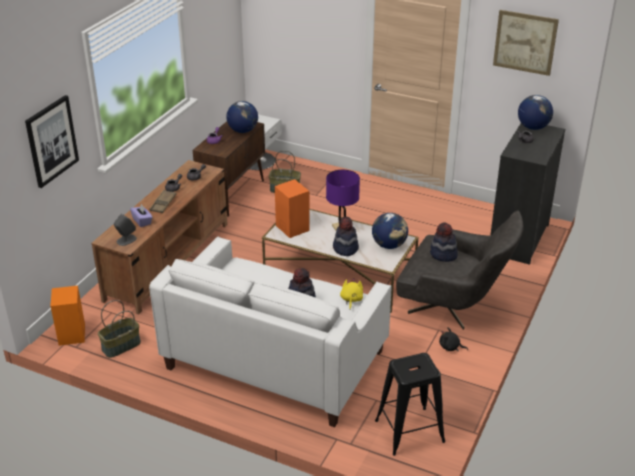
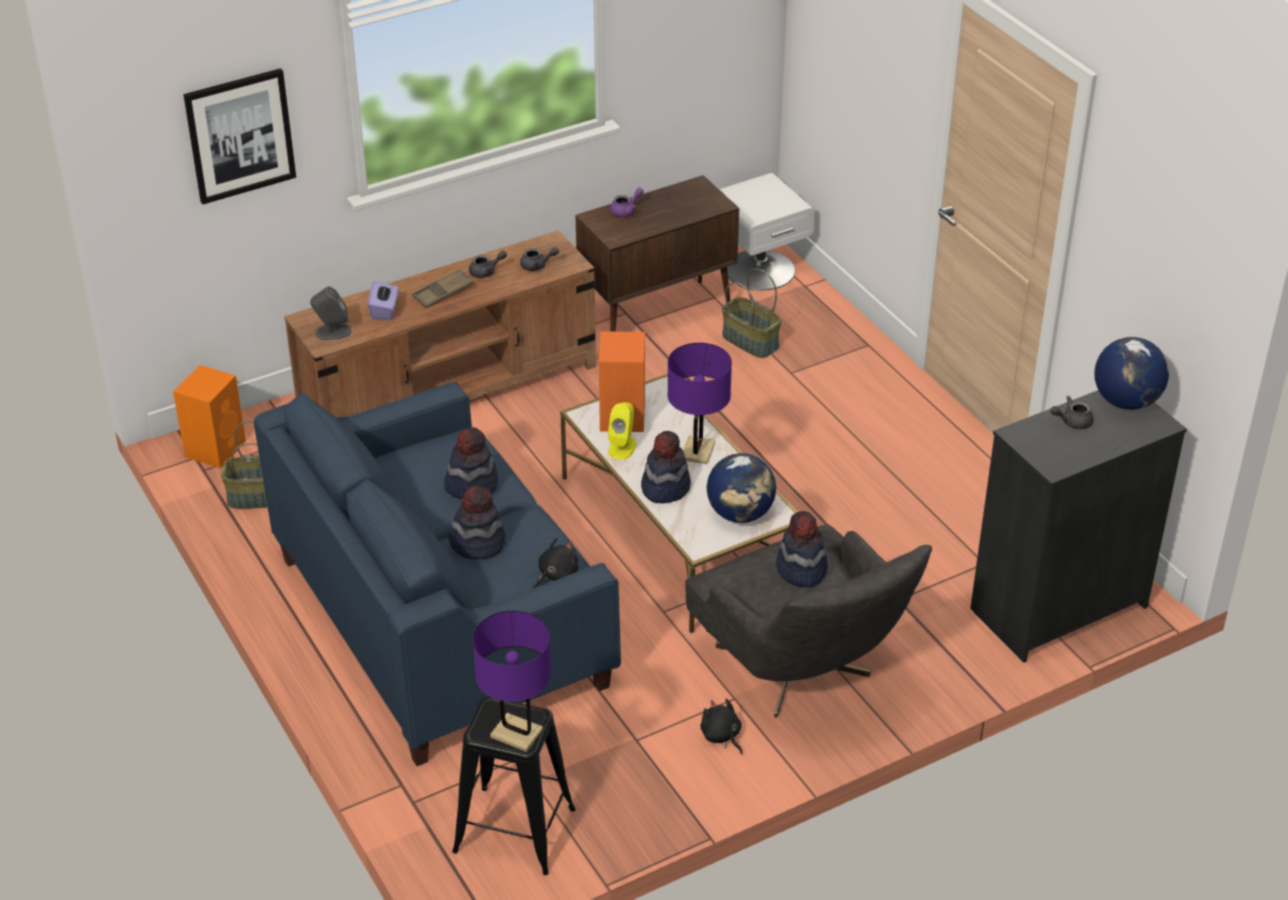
camera: 35 degrees right, 5 degrees up
(243, 130) = (689, 209): globe -> none
(268, 279) = (471, 485): none -> hat
(275, 359) = (442, 621): white sofa -> blue sofa
(307, 240) = (622, 447): none -> yellow speaker
(351, 300) = (556, 575): yellow plush toy -> black plush toy
(423, 369) = (517, 733): none -> purple table lamp
(525, 42) = (1160, 227): picture -> none

